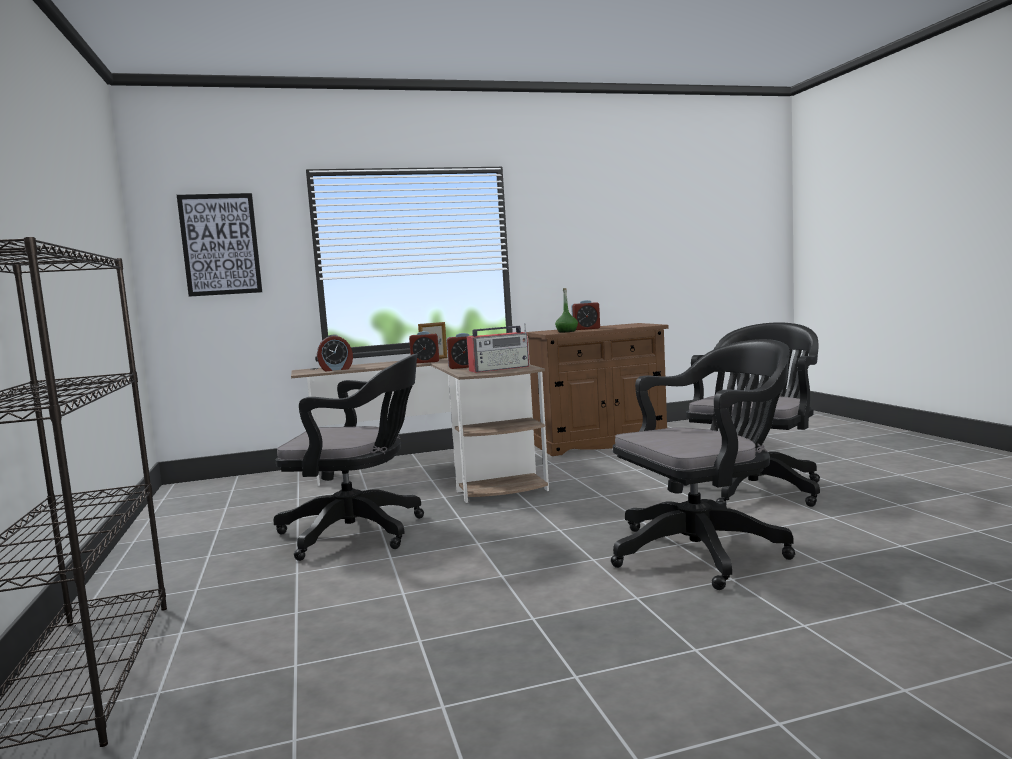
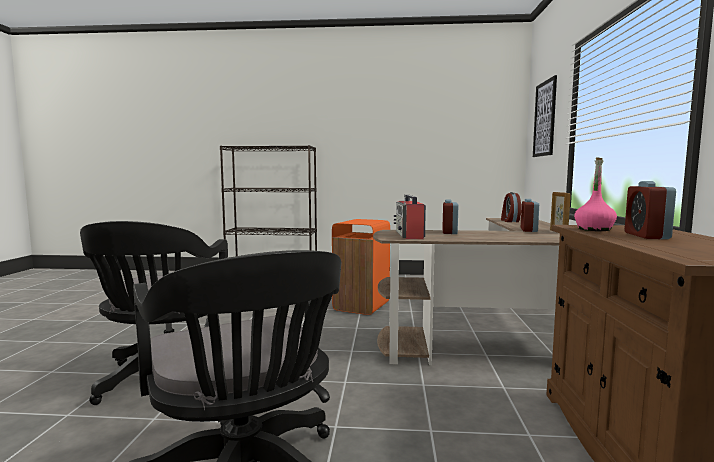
camera: 110 degrees right, 0 degrees up
(359, 533) = (360, 306): black office chair -> orange trash can
(566, 331) = (594, 229): green bottle -> pink bottle

